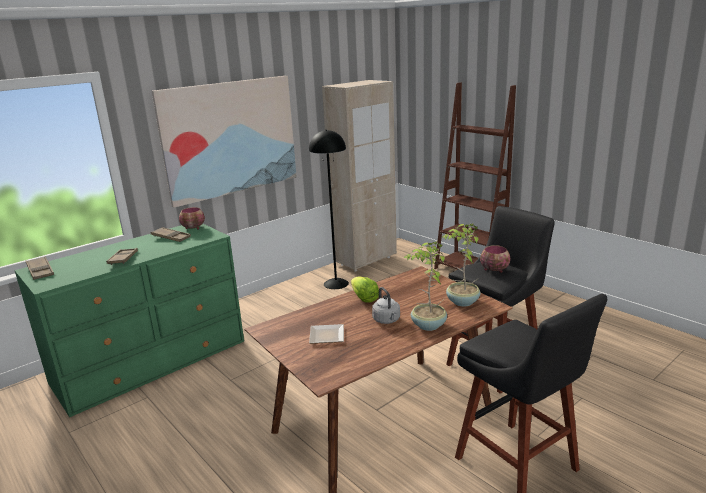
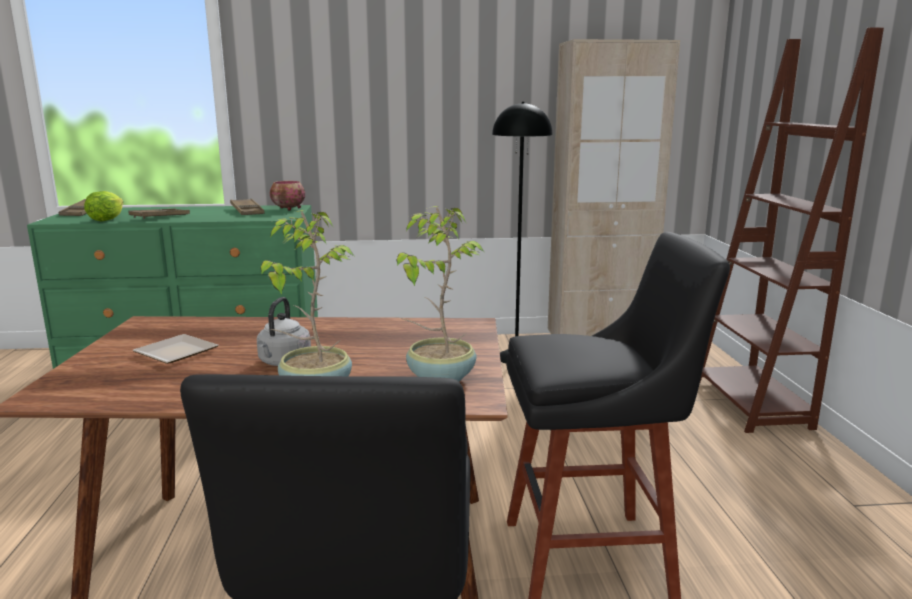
camera: 35 degrees right, 5 degrees down
(230, 138) = (392, 103): picture -> none
(364, 299) = (323, 330): lettuce -> lettuce (106, 219)
(494, 270) = (587, 351): bowl -> none

